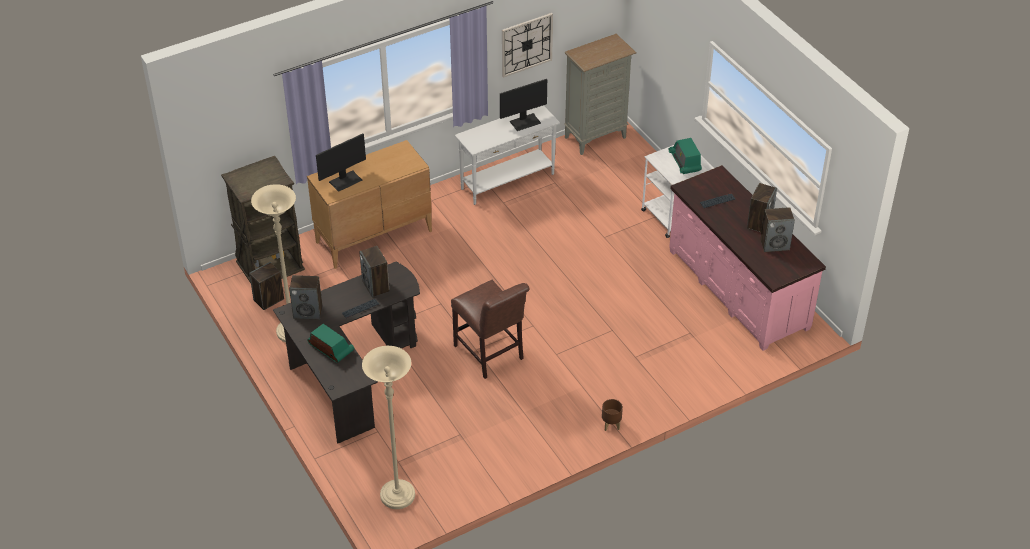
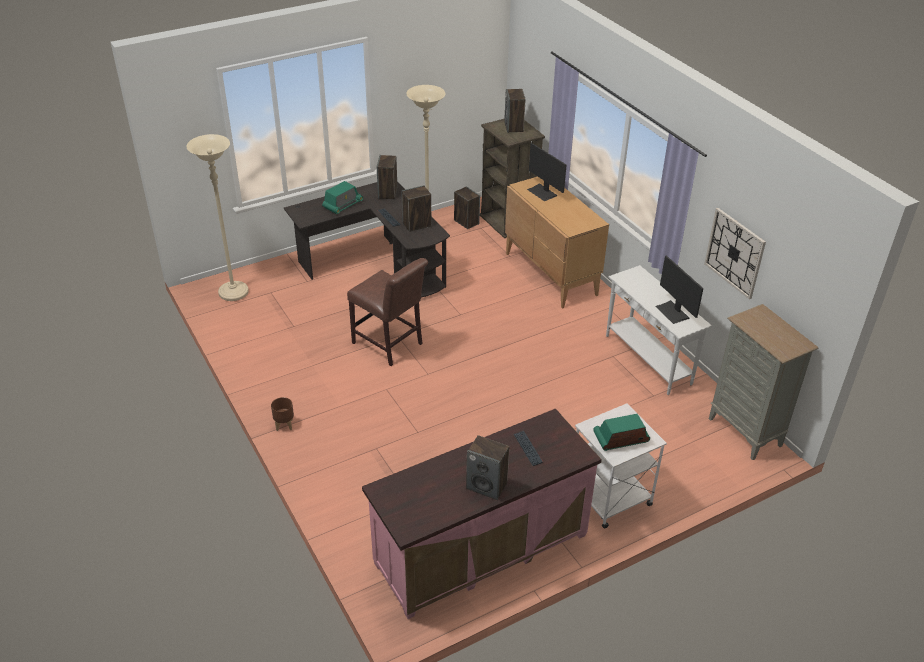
camera: 90 degrees right, 5 degrees down
(490, 355) = (390, 345): brown chair -> brown chair turned 105 degrees counterclockwise
(775, 244) = (445, 497): speaker -> speaker (514, 127)

